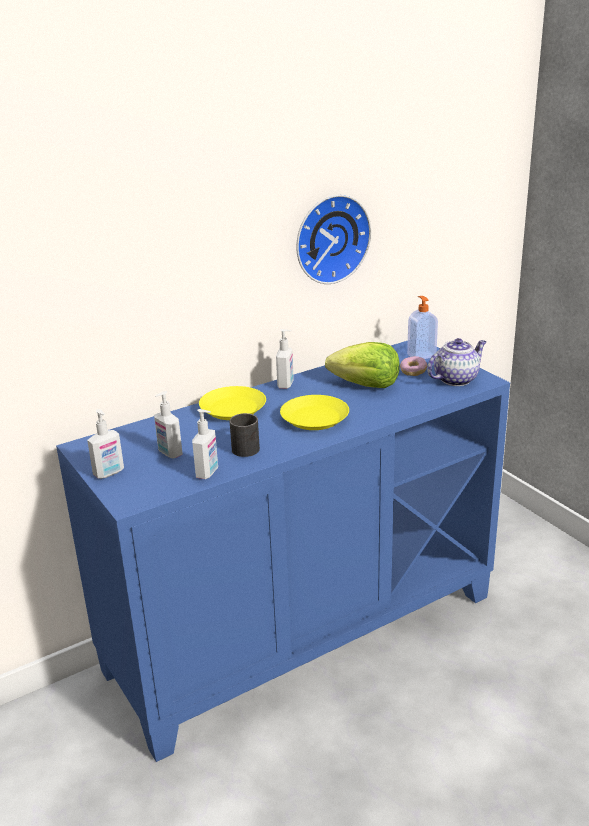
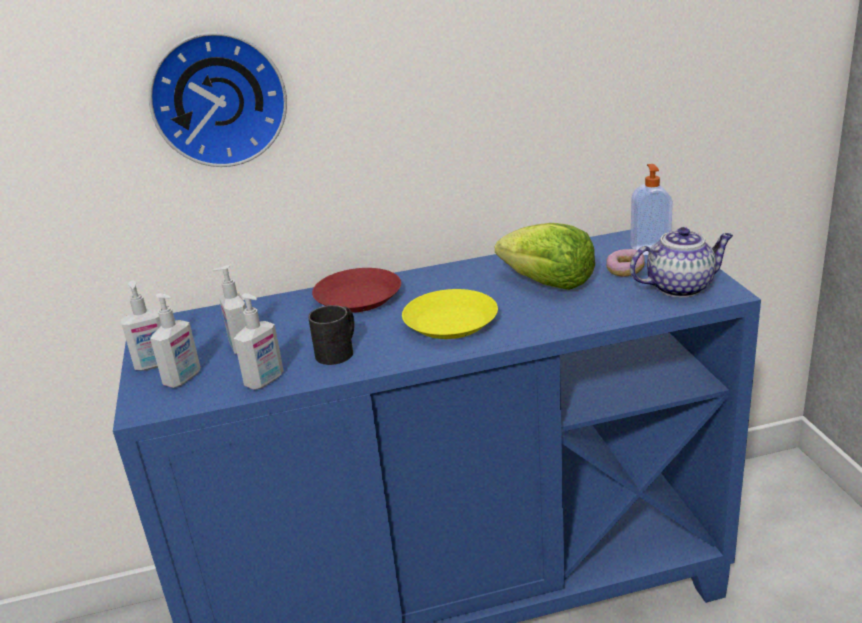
camera: 20 degrees right, 0 degrees up
(232, 409) = (357, 298): yellow plate -> red plate
(286, 384) = (445, 272): soap dispenser -> soap dispenser (183, 379)
(330, 238) = (520, 76): wall clock -> wall clock (218, 99)

